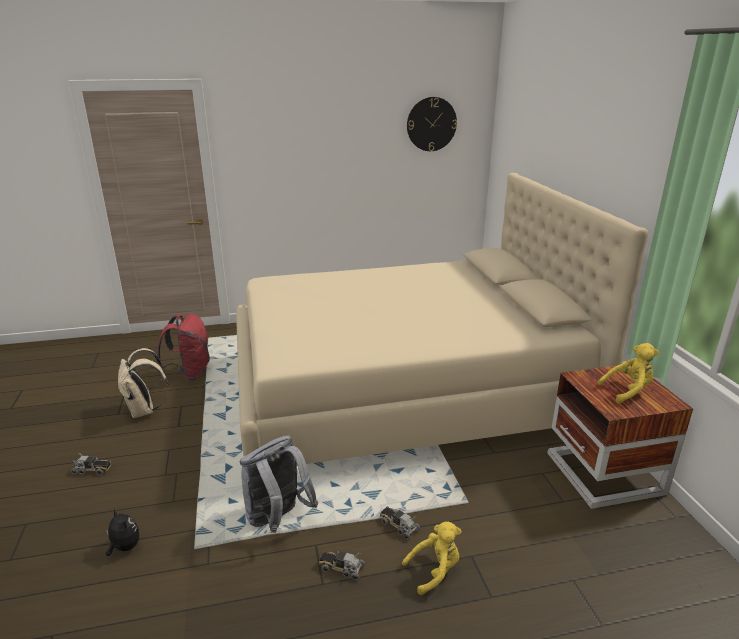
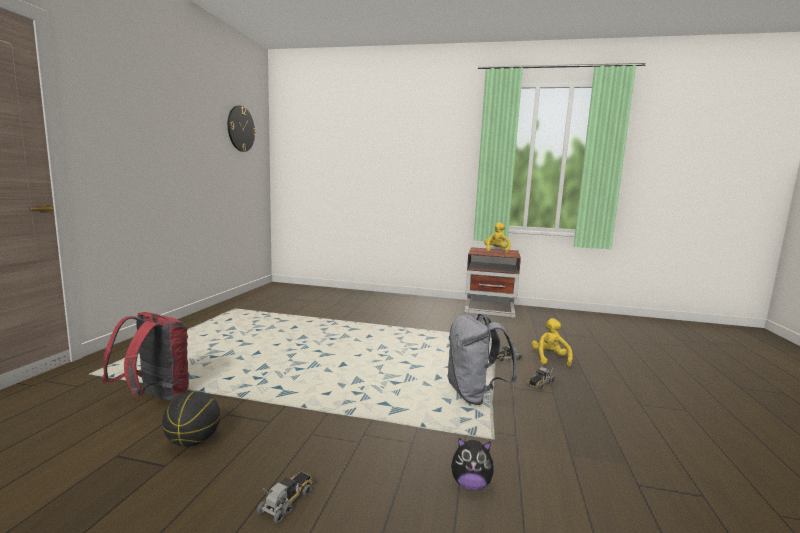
camera: 65 degrees left, 15 degrees down
(124, 547) = (470, 484): plush toy -> plush toy turned 150 degrees counterclockwise
(144, 410) = (193, 441): beige backpack -> basketball
(404, 390) = (355, 323): beige bed -> none

